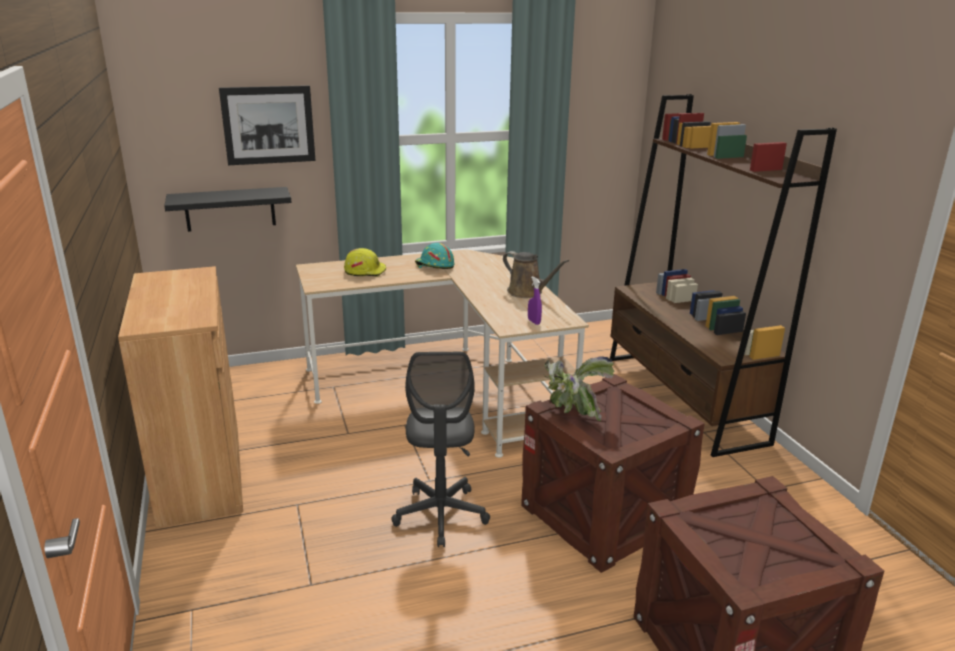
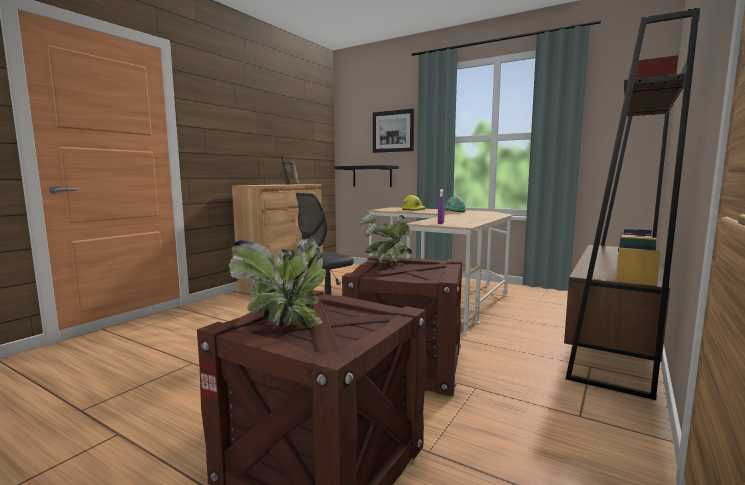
camera: 50 degrees right, 15 degrees down
(527, 292) = (475, 219): brown watering can -> brown watering can (288, 184)
(743, 553) = (285, 321): none -> potted plant

